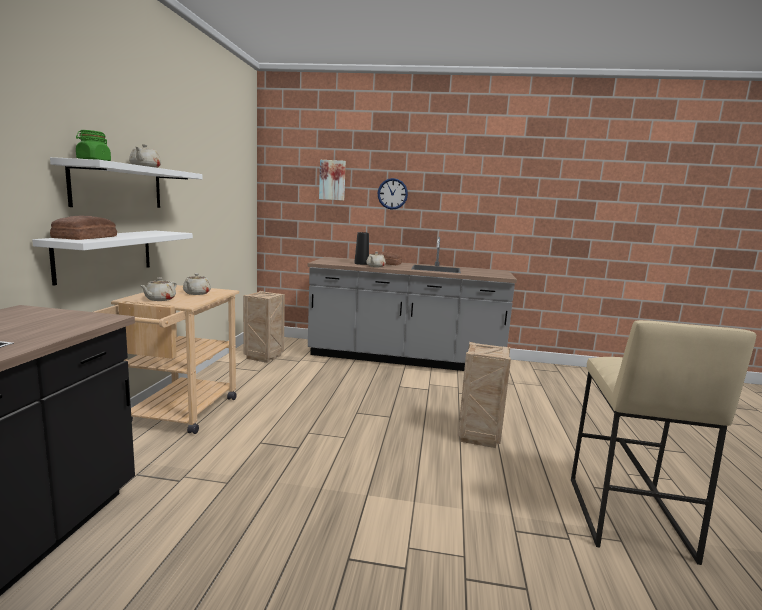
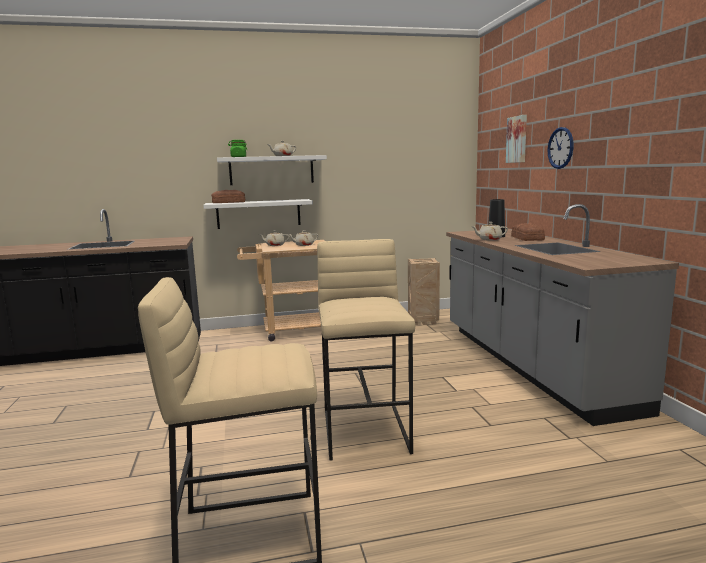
camera: 70 degrees right, 0 degrees up
(478, 436) = (366, 431): crate -> beige stool

